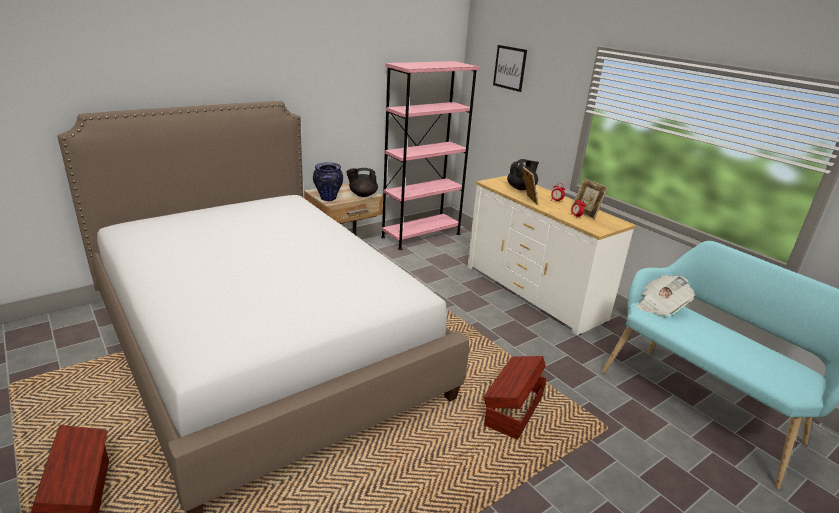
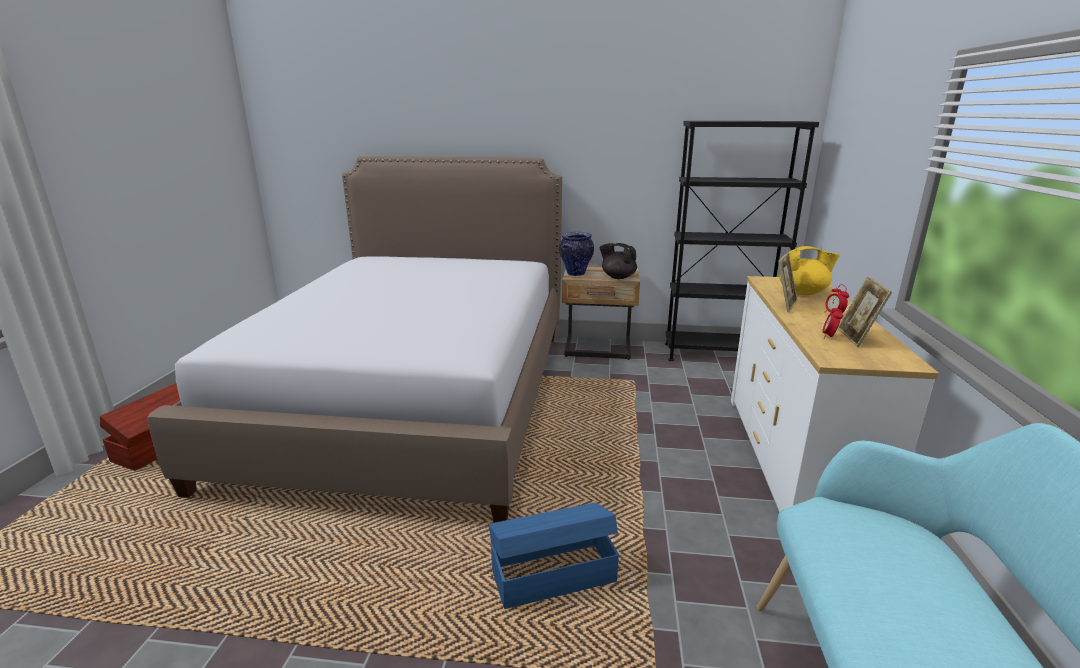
camera: 45 degrees right, 5 degrees down
(421, 235) = (718, 354): pink bookcase -> black bookcase
(509, 68) = (860, 119): picture -> none
(513, 410) = (551, 575): brown storage box -> blue storage box
(521, 188) = (803, 293): black teapot -> yellow teapot
(660, 306) = (867, 523): newspaper -> none

